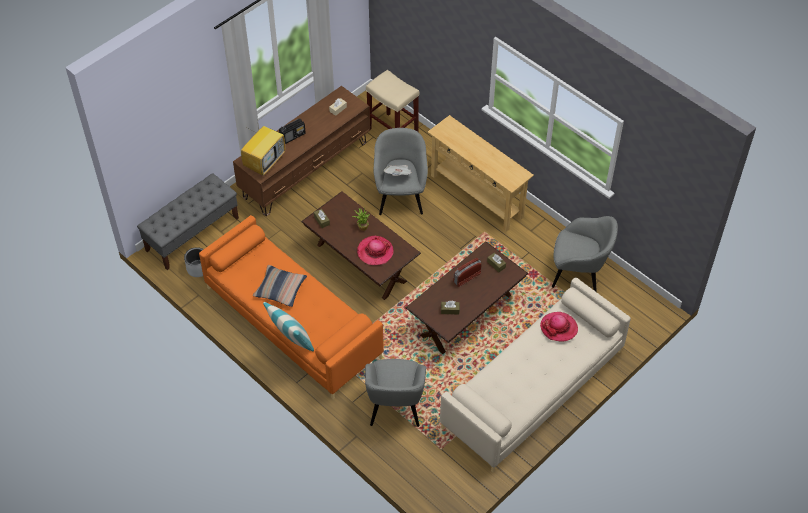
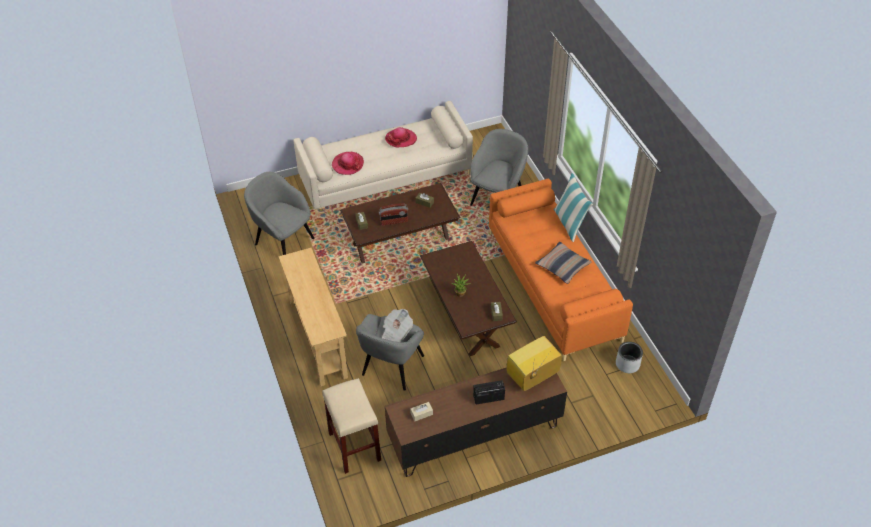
camera: 155 degrees left, 5 degrees down
(192, 234) = (623, 403): grey bench -> none
(375, 252) = (460, 268): hat -> hat (401, 139)

